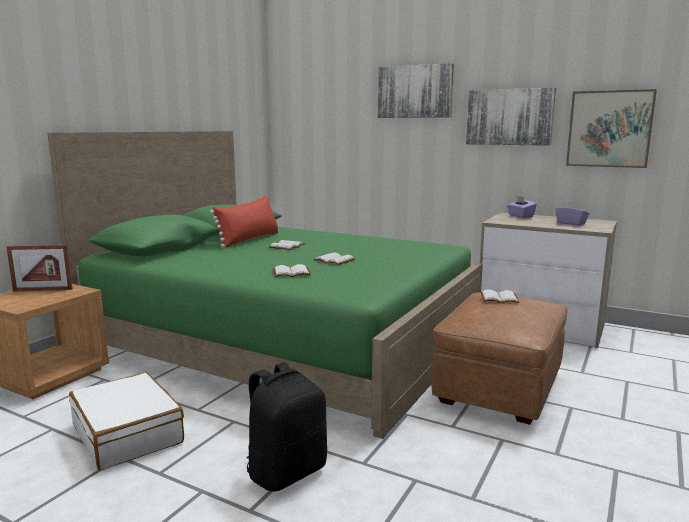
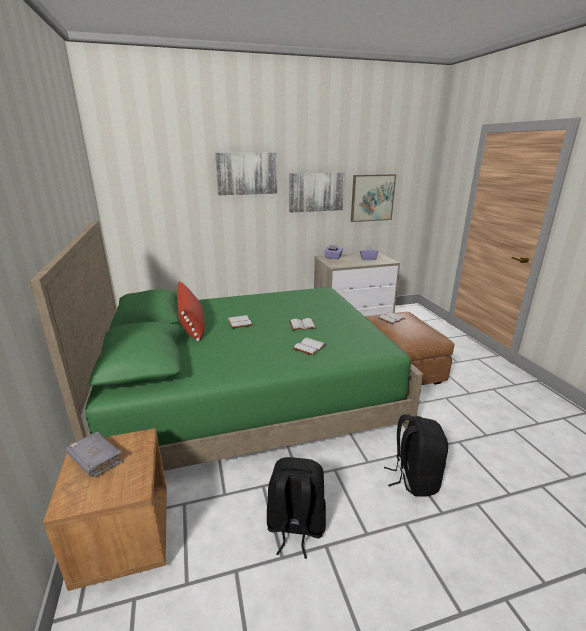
camera: 45 degrees left, 10 degrees up
(43, 290) = (96, 459): picture frame -> grey book
(128, 433) = (295, 527): white suitcase -> black backpack

